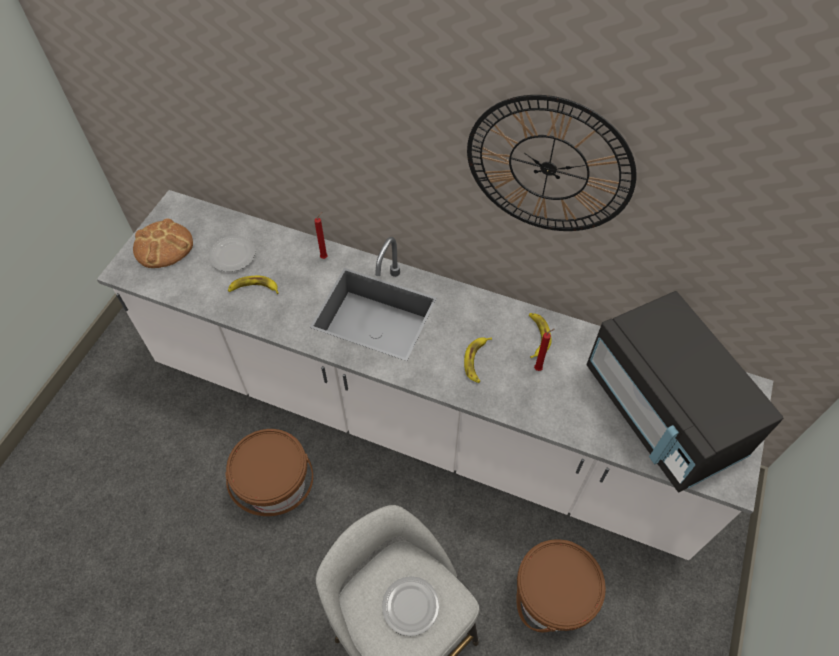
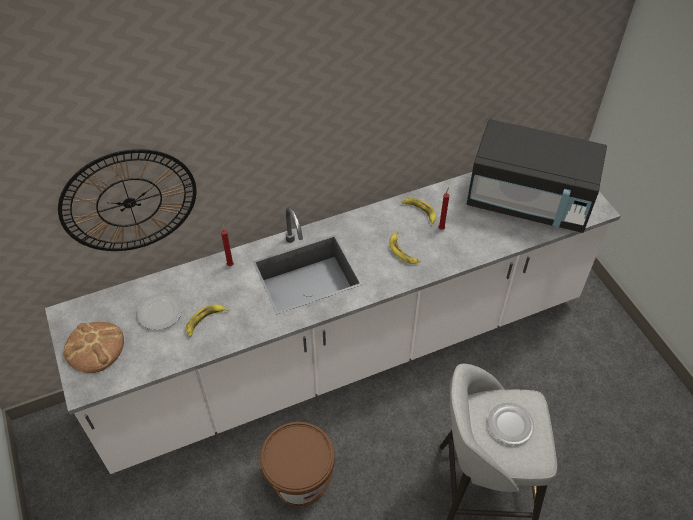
camera: 45 degrees left, 5 degrees down
(548, 168) = (390, 80): wall clock -> wall clock (129, 202)
(551, 598) = (533, 384): brown bucket -> none

